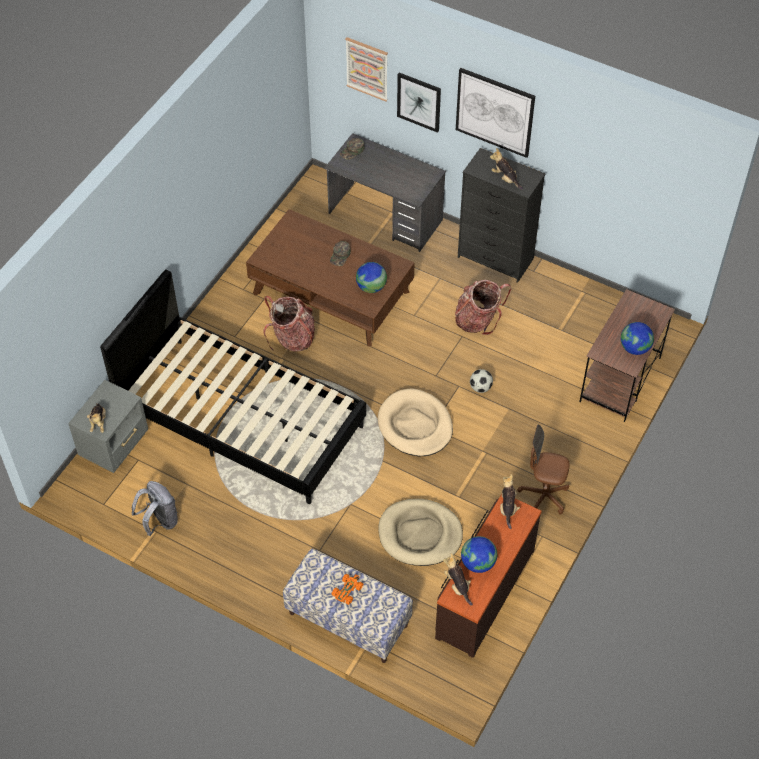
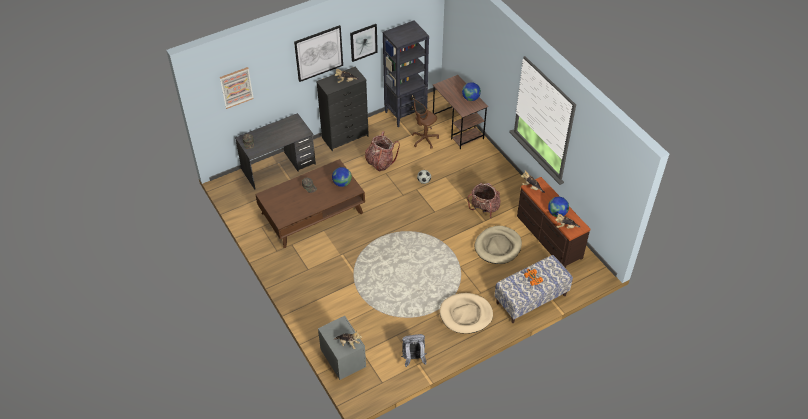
camera: 60 degrees left, 5 degrees down
(240, 418) = (368, 291): black bed -> none
(292, 338) = (330, 244): backpack -> backpack (484, 208)
(415, 425) = (428, 218): beige dog bed -> beige dog bed (466, 314)
(419, 101) = (273, 83): picture -> picture (363, 42)
(543, 496) = (507, 188): brown office chair -> brown office chair (424, 140)
(598, 303) = (406, 113): none -> black bookcase

